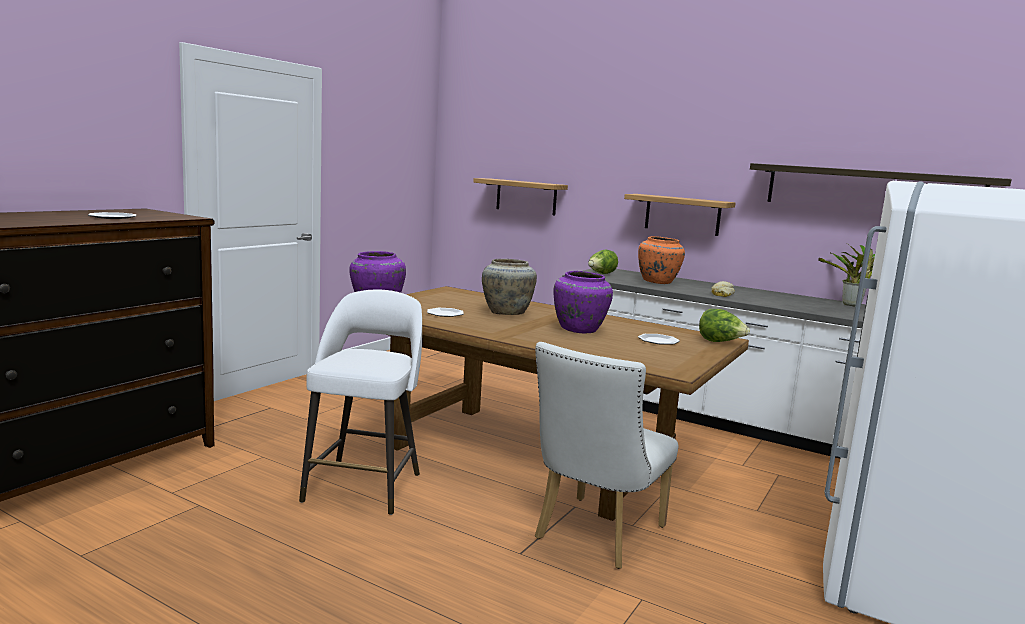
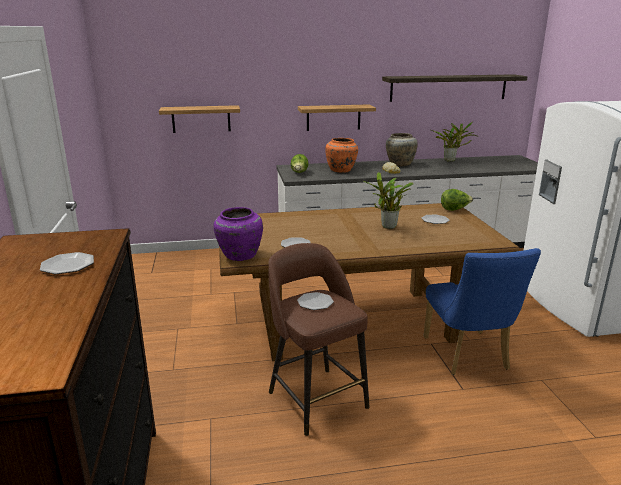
camera: 40 degrees left, 10 degrees up
(364, 485) = (316, 398): white stool -> brown stool
(368, 355) = (315, 302): none -> plate
(507, 312) = (319, 228): beige vase -> beige vase (400, 164)
(579, 330) = (387, 227): purple vase -> potted plant
(594, 536) = (468, 356): white chair -> blue chair

